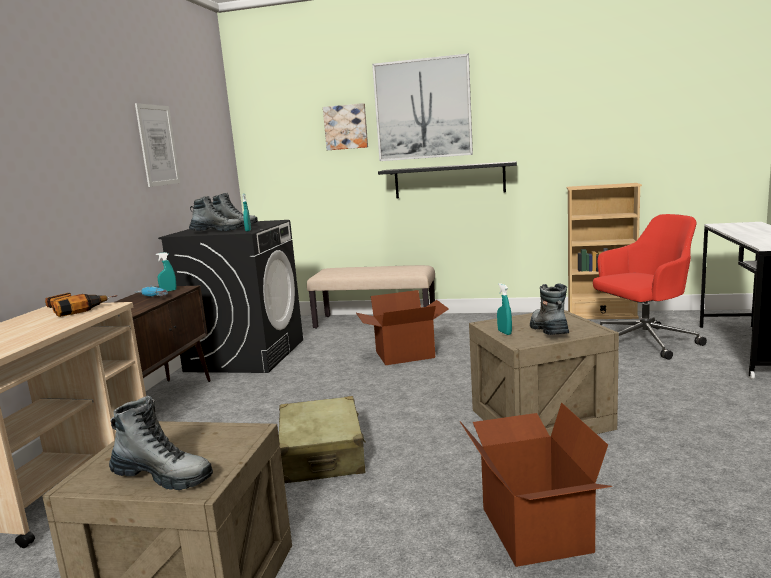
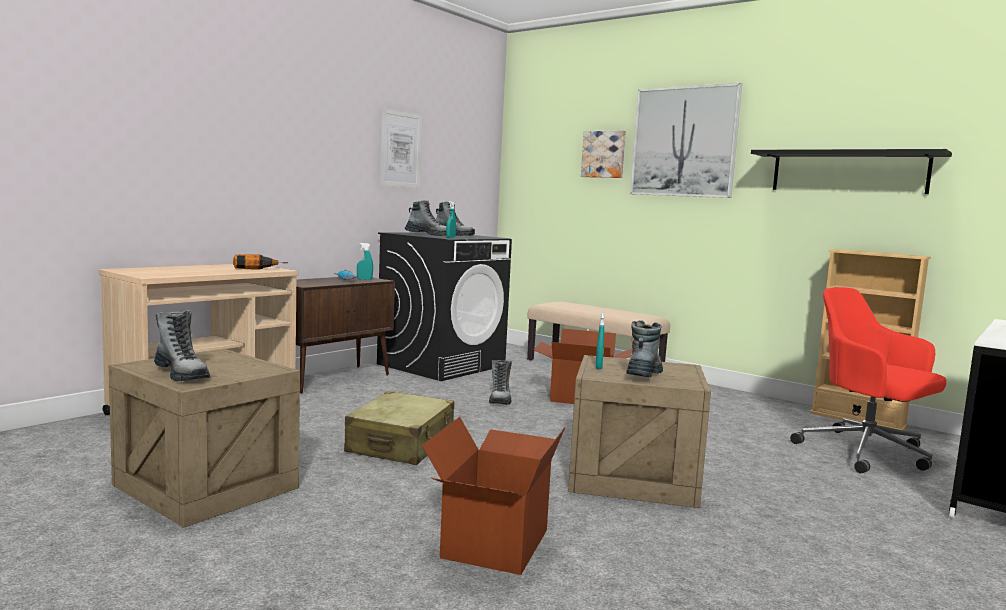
camera: 25 degrees right, 5 degrees down
(343, 376) = (500, 399): none -> boot
(449, 180) = (701, 224): black shelf -> black shelf (848, 172)
(643, 342) = (866, 453): red office chair -> red office chair turned 135 degrees counterclockwise

